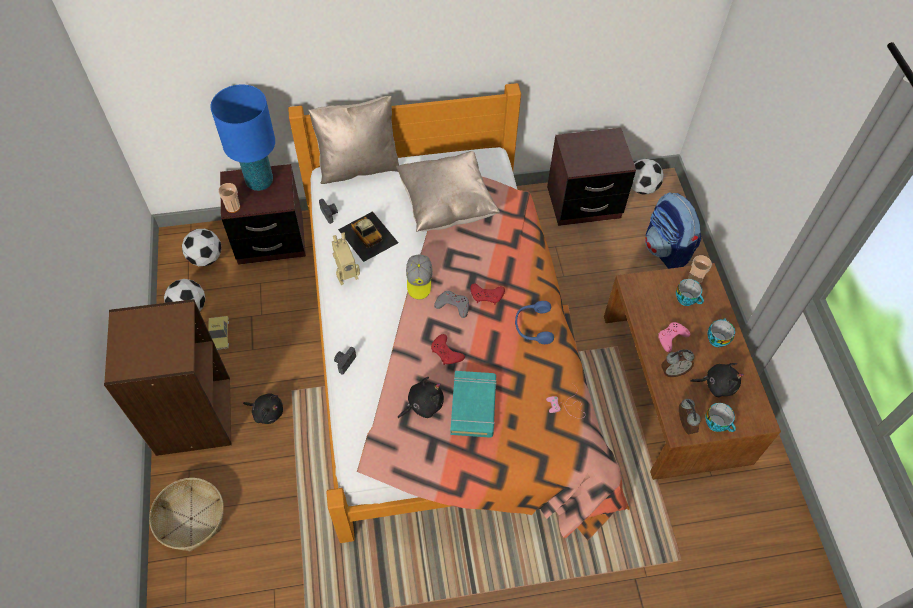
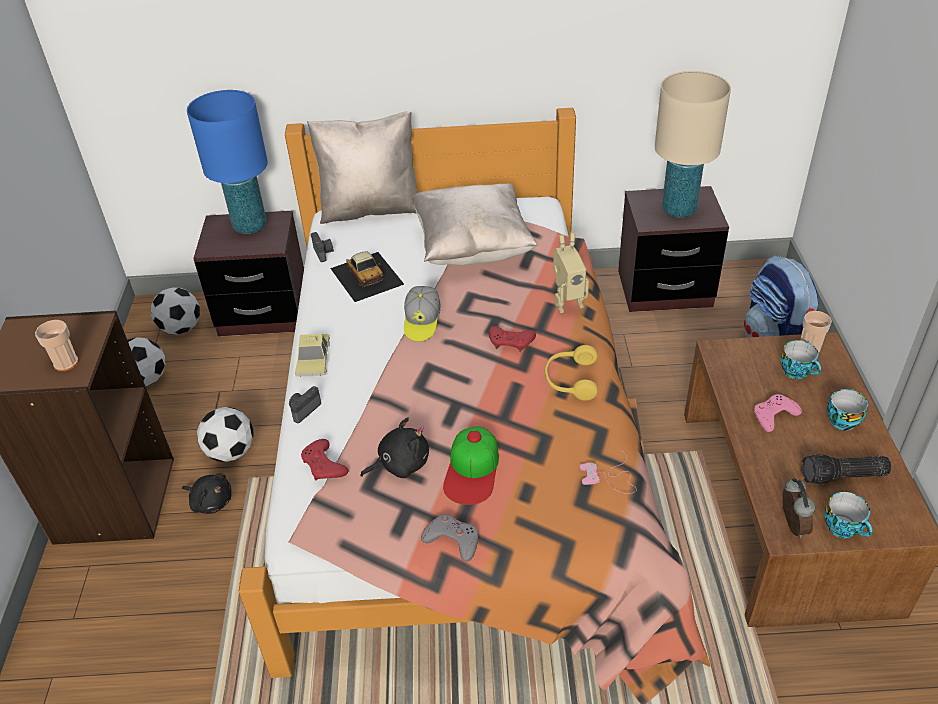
camera: 10 degrees right, 15 degrees down
(191, 519) = (73, 628): basket -> none
(219, 335) = (174, 410): toy car -> toy car (313, 359)
(233, 207) = (210, 249): cup -> cup (66, 363)
(346, 275) = (329, 314): toy robot -> toy robot (567, 302)
(446, 352) = (444, 404): red game controller -> red game controller (323, 465)
(453, 305) = (462, 350): grey game controller -> grey game controller (452, 540)
(473, 406) = (472, 470): turquoise book -> cap
(533, 326) = (570, 380): blue headphones -> yellow headphones
(597, 153) = (678, 210): none -> beige table lamp
(641, 188) = (742, 276): football -> football (231, 452)
(673, 371) = (776, 456): alarm clock -> none
(717, 384) = (843, 477): black plush toy -> flashlight

